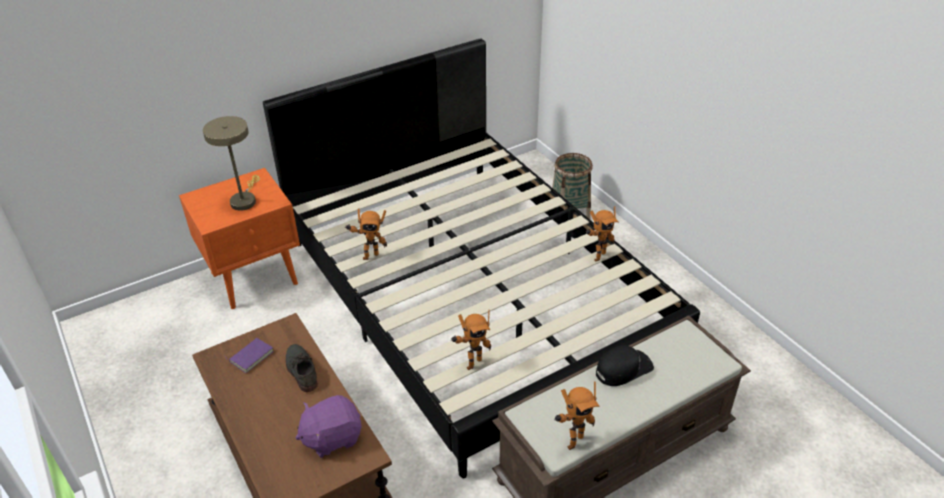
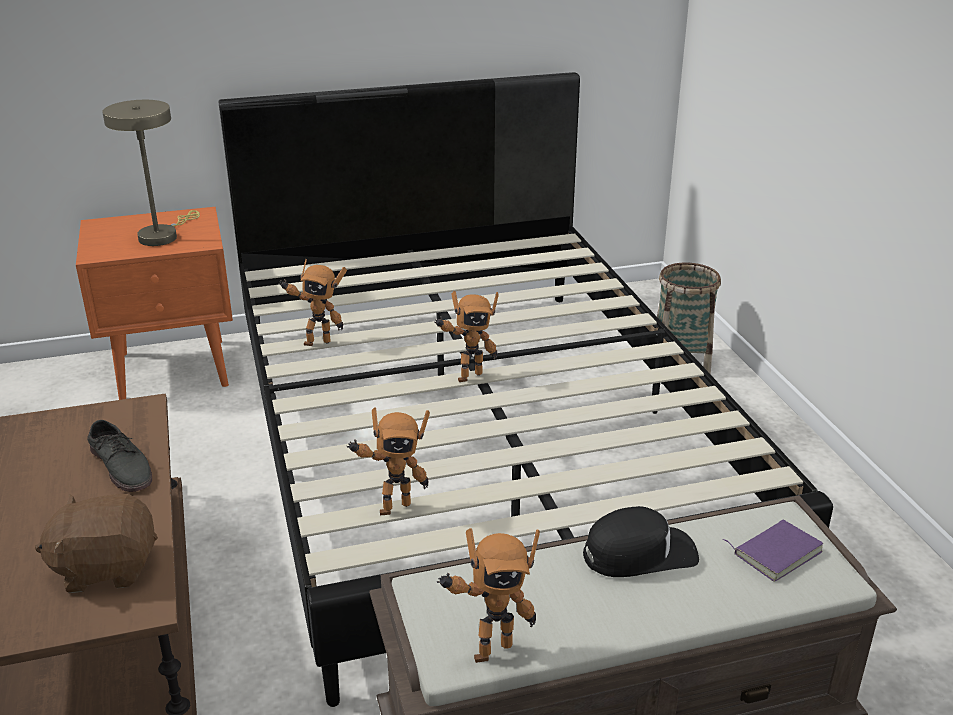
camera: 15 degrees right, 10 degrees down
(251, 356) = (63, 435): purple book -> purple book (775, 552)
(301, 370) = (122, 466): grey shoe -> grey shoe turned 150 degrees clockwise
(332, 437) = (106, 567): purple plush toy -> brown plush toy
(597, 256) = (678, 397): toy robot -> toy robot (467, 375)

